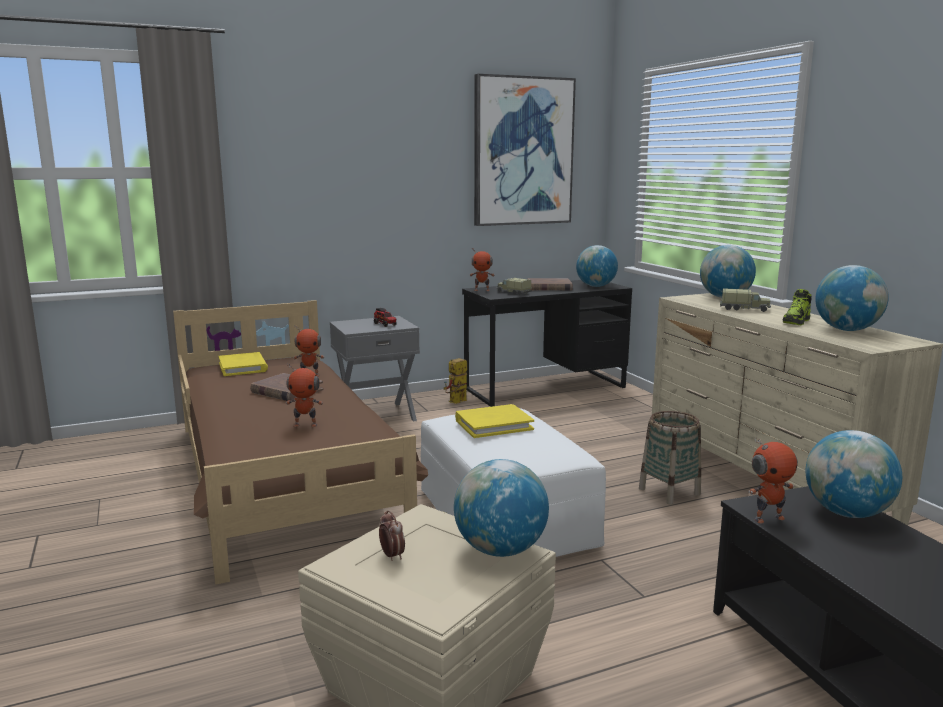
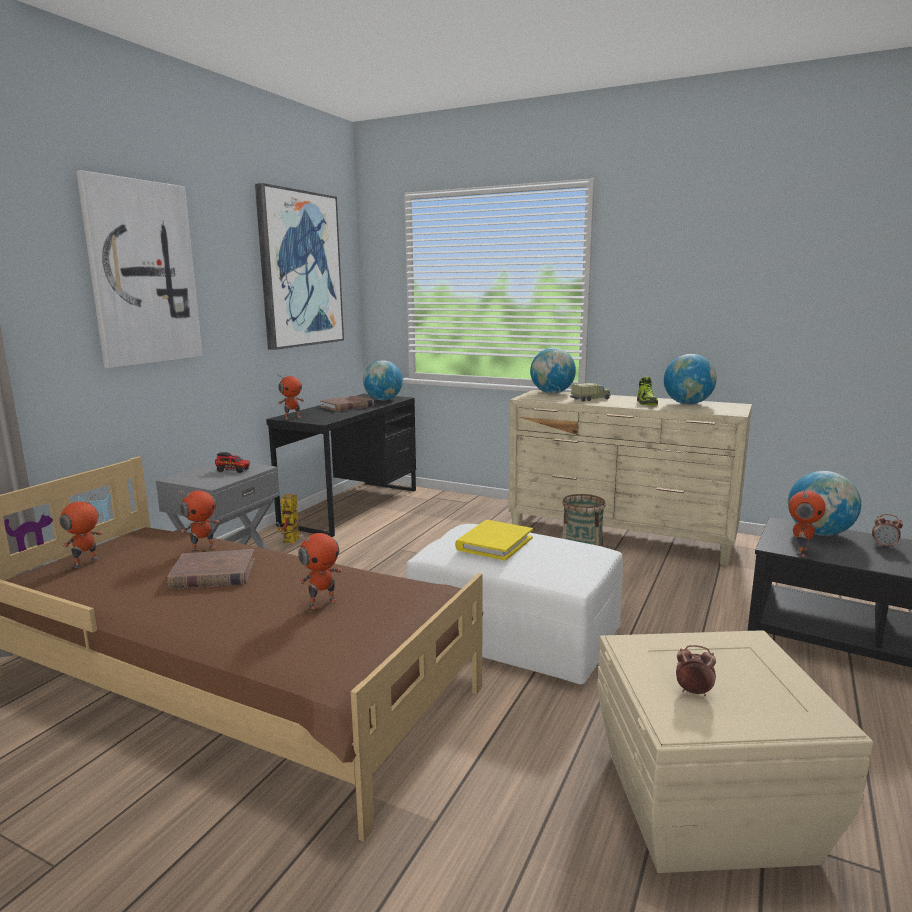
camera: 40 degrees left, 0 degrees up
(243, 367) = (86, 563): yellow book -> toy robot
(349, 157) = (142, 273): none -> picture
(500, 550) = (740, 646): globe -> none
(513, 292) = (328, 415): toy truck -> none
(903, 550) = (884, 546): none -> alarm clock

